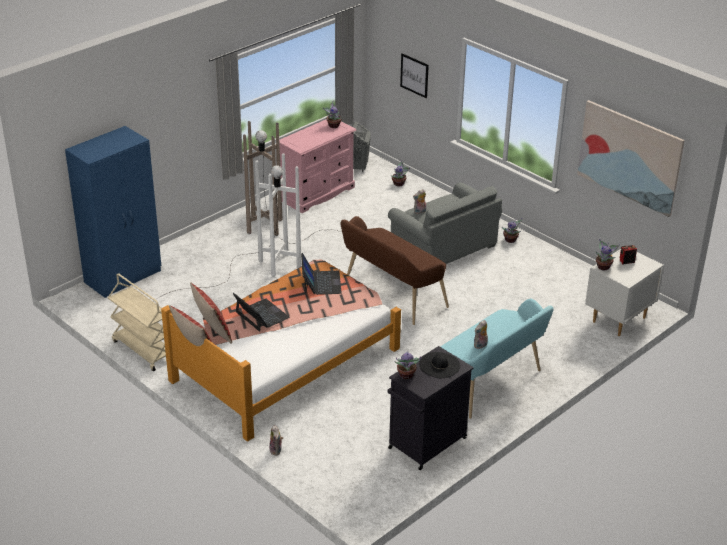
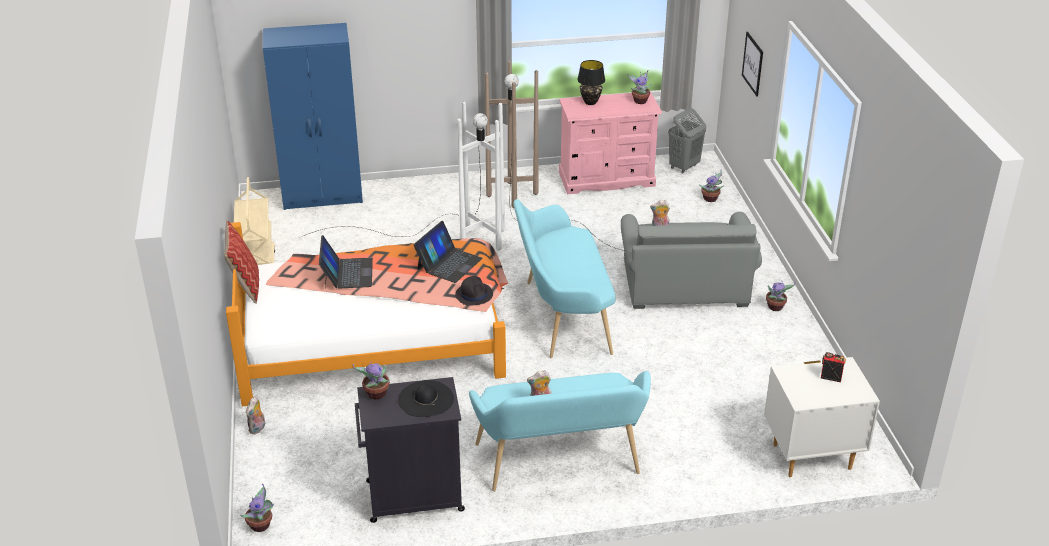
camera: 35 degrees right, 0 degrees up
(212, 332) = (282, 272): pillow -> none
(301, 137) = (590, 102): none -> black table lamp
(362, 296) = (474, 294): none -> black hat
(390, 296) = (561, 316): brown bench -> turquoise bench
(604, 267) = (791, 371): potted plant -> potted plant (261, 525)
(629, 157) = (896, 233): picture -> none

